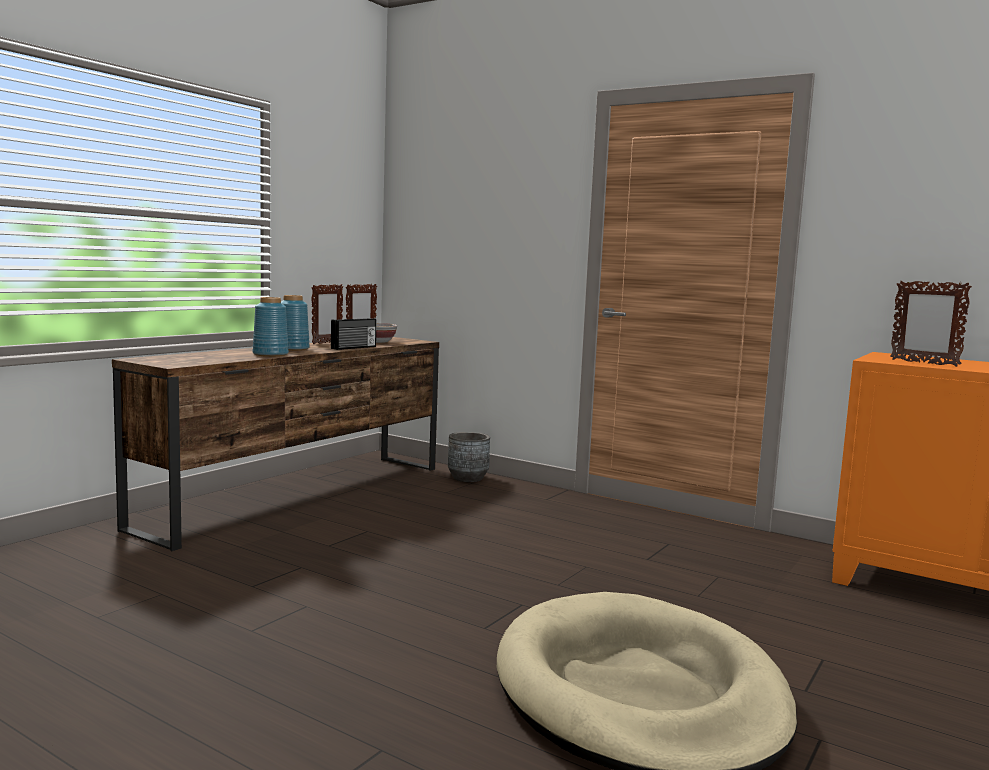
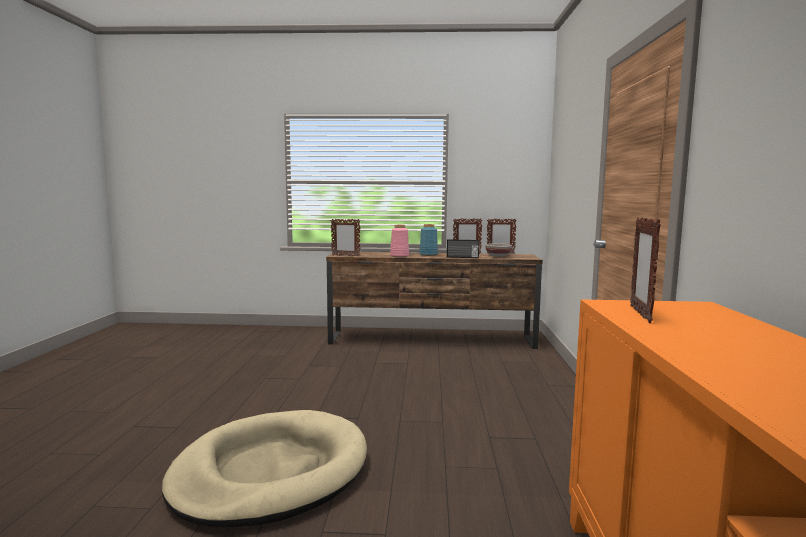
camera: 60 degrees right, 0 degrees up
(195, 364) = (345, 256): none -> picture frame
(270, 354) = (399, 256): blue vase -> pink vase
(468, 478) = (540, 359): grey planter -> none

